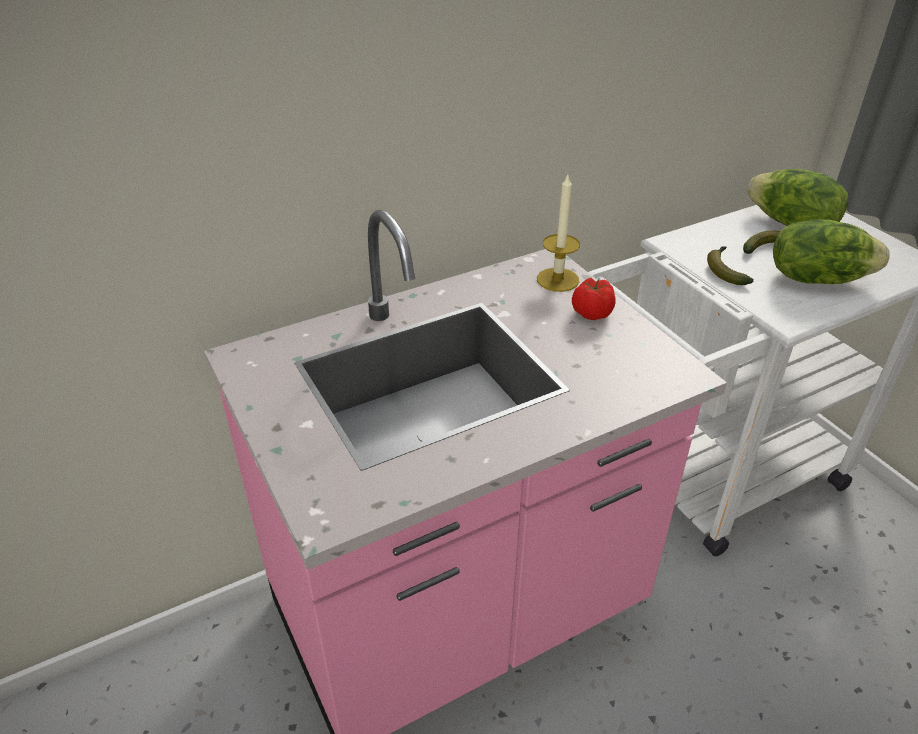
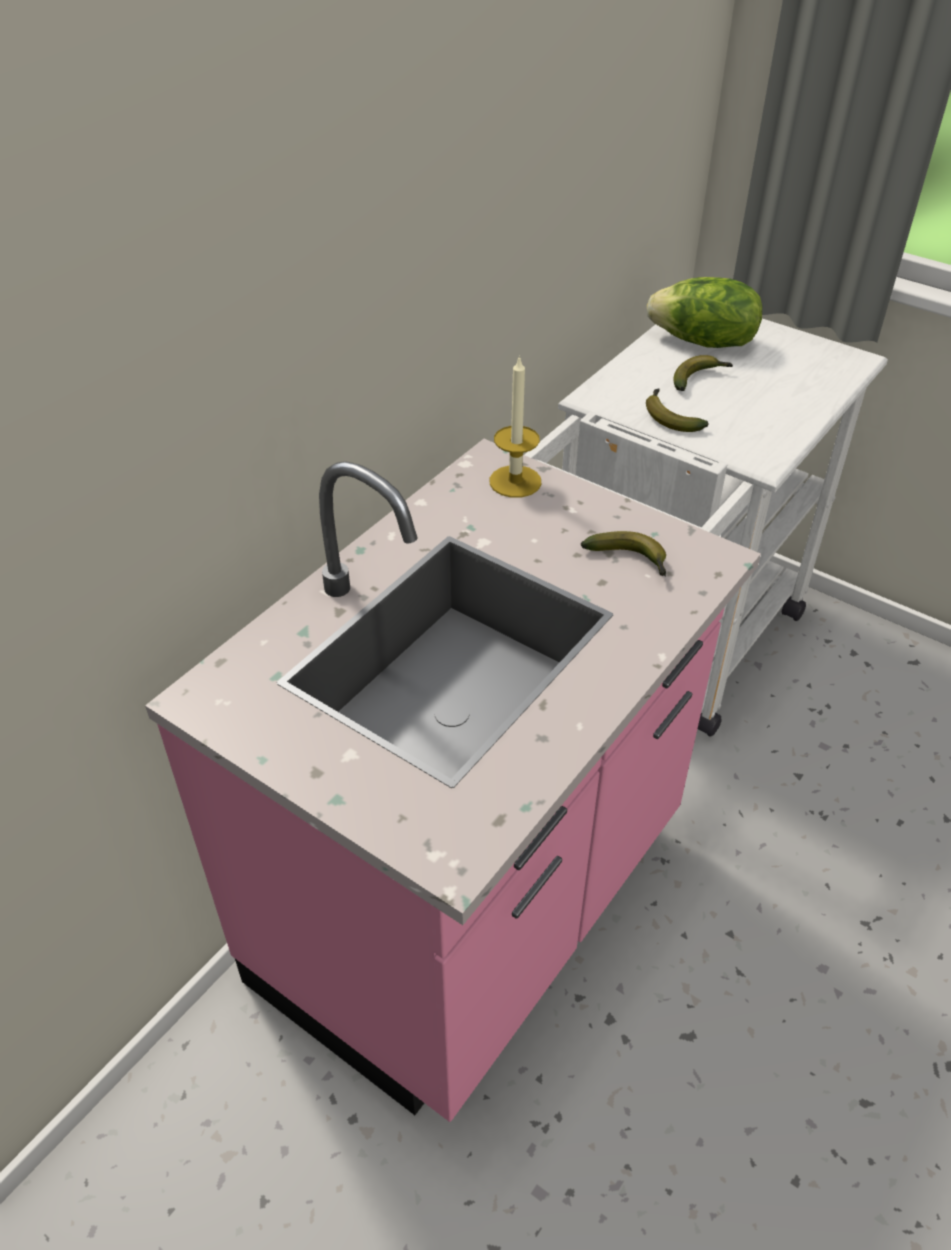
camera: 25 degrees left, 5 degrees up
(591, 313) = (577, 513): tomato -> none
(610, 357) = (630, 561): none -> banana
(817, 278) = (763, 402): lettuce -> none

